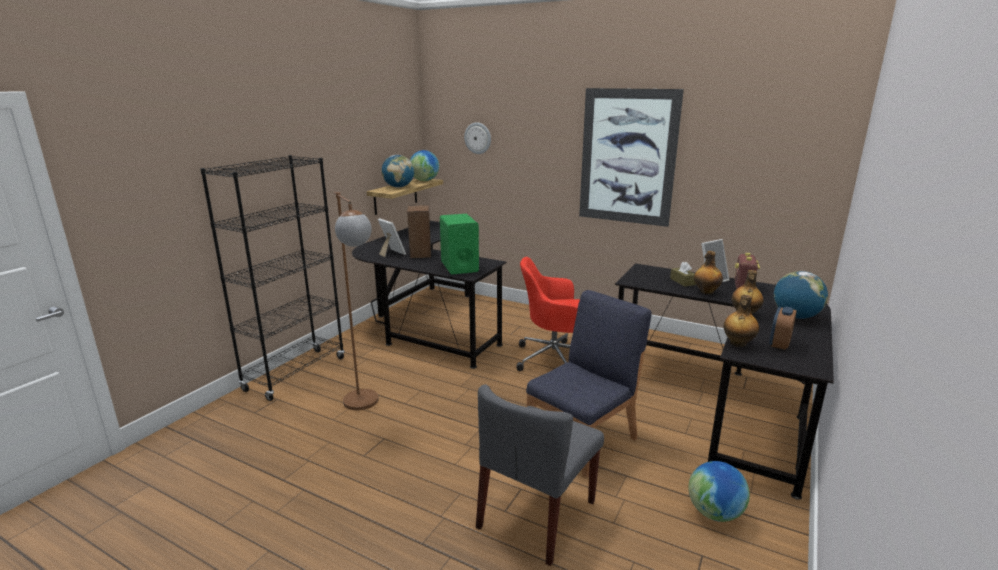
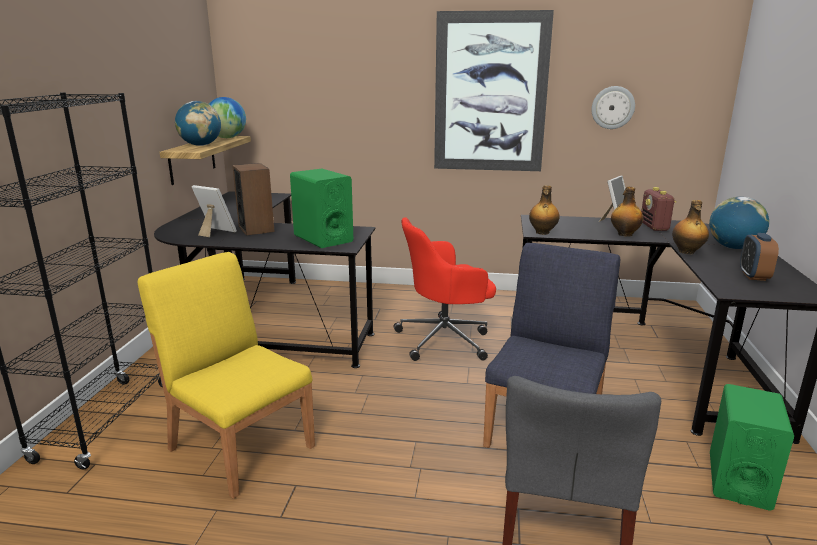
camera: 20 degrees left, 0 degrees up
(365, 406) = (241, 446): brown floor lamp -> yellow chair
(478, 138) = (294, 79): wall clock -> wall clock (612, 107)
(682, 281) = (590, 227): brown tissue box -> none
(715, 513) = (739, 480): globe -> green speaker
(737, 344) = (717, 281): bottle -> bottle (542, 232)

